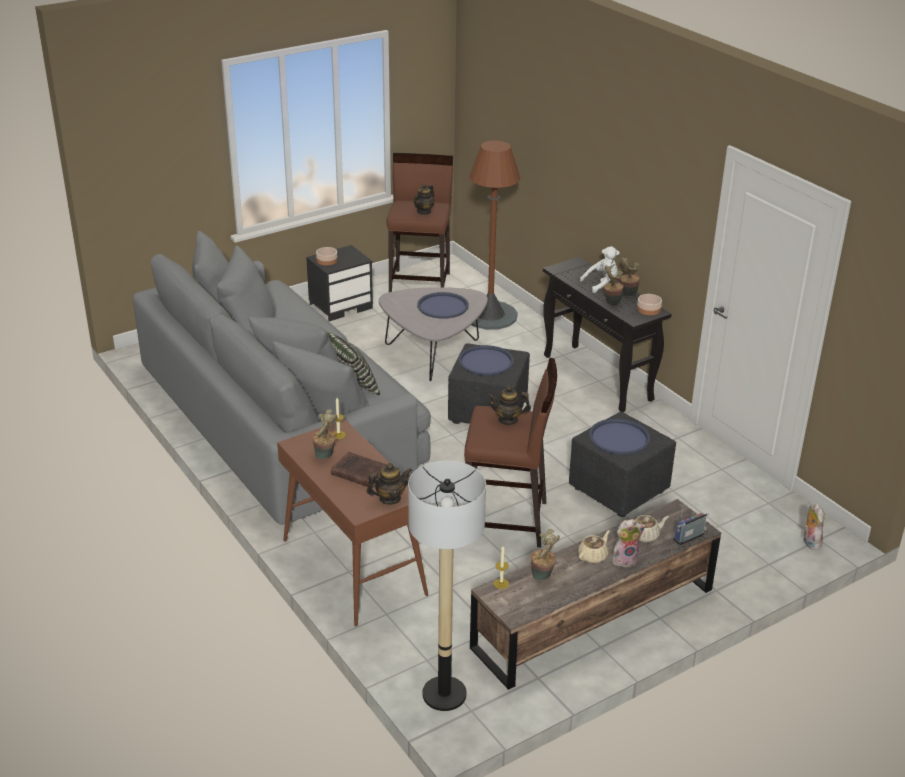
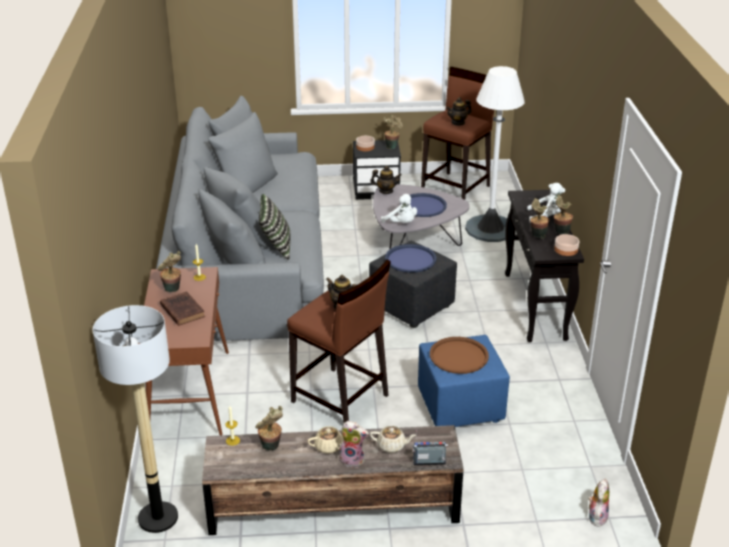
camera: 30 degrees right, 0 degrees up
(353, 253) = (392, 146): none -> potted plant
(389, 498) = (182, 338): teapot -> teapot (386, 191)
(439, 329) = (401, 223): none -> white plush toy
(490, 315) = (490, 229): brown floor lamp -> white floor lamp
(619, 438) = (458, 356): blue tray -> brown tray
(620, 490) = (461, 407): black ottoman -> blue ottoman

